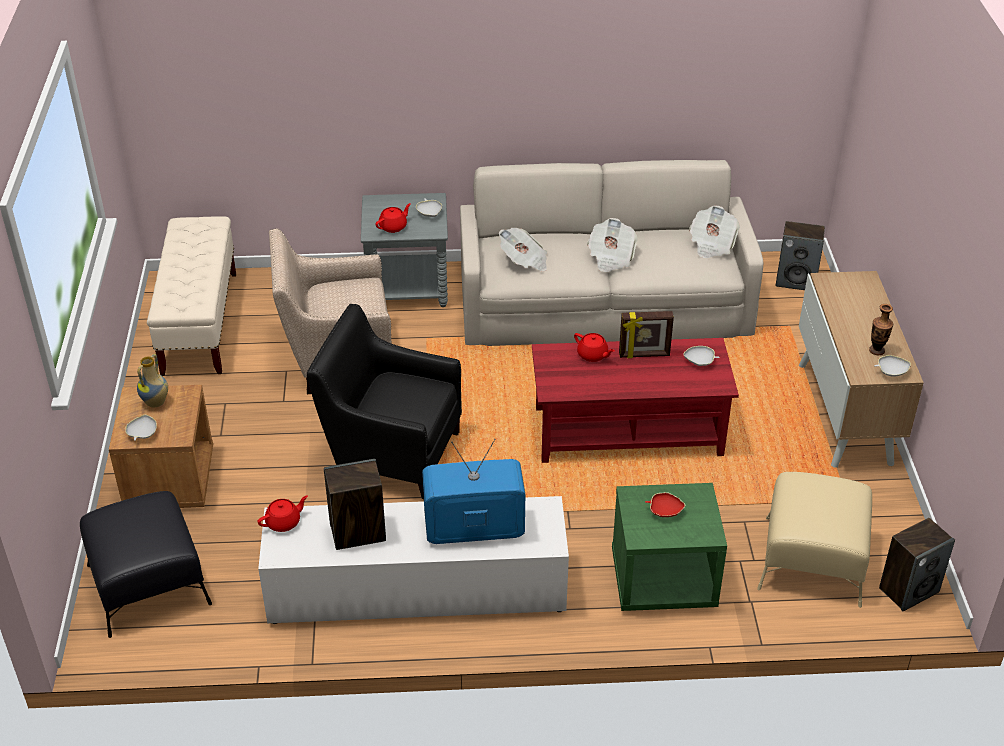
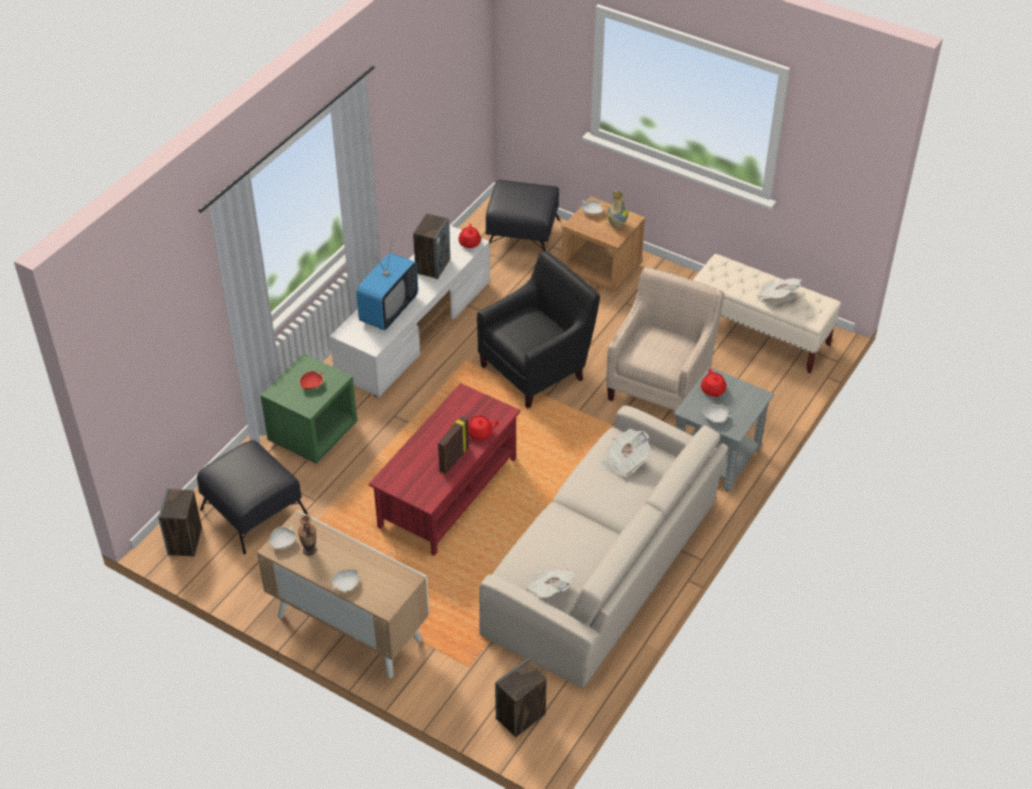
camera: 125 degrees right, 5 degrees up
(611, 257) = (587, 516): newspaper -> newspaper (777, 296)
(700, 361) = (418, 484): white bowl -> white bowl (345, 584)
(813, 560) = (253, 512): beige ottoman -> black ottoman

